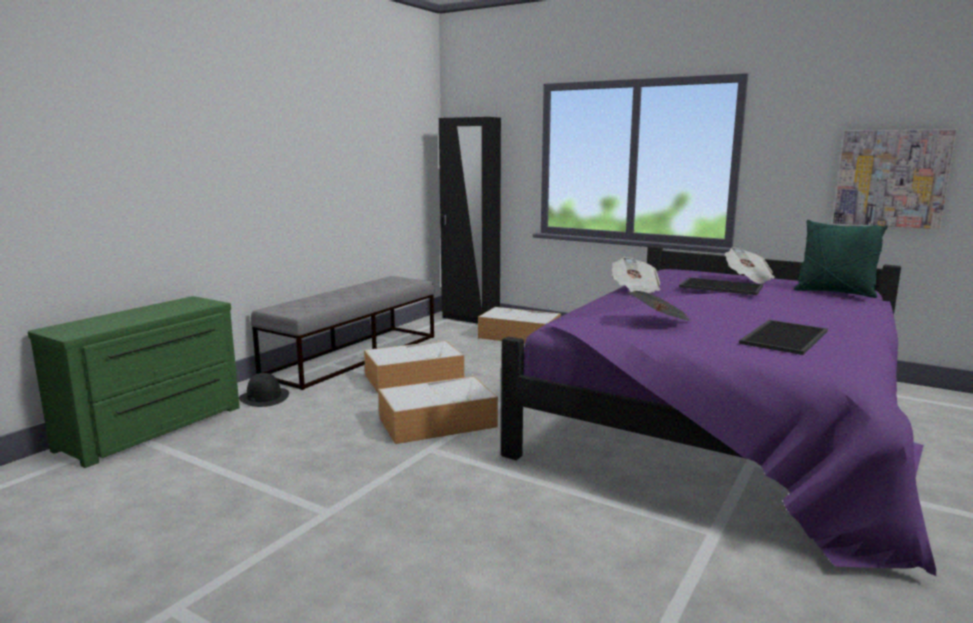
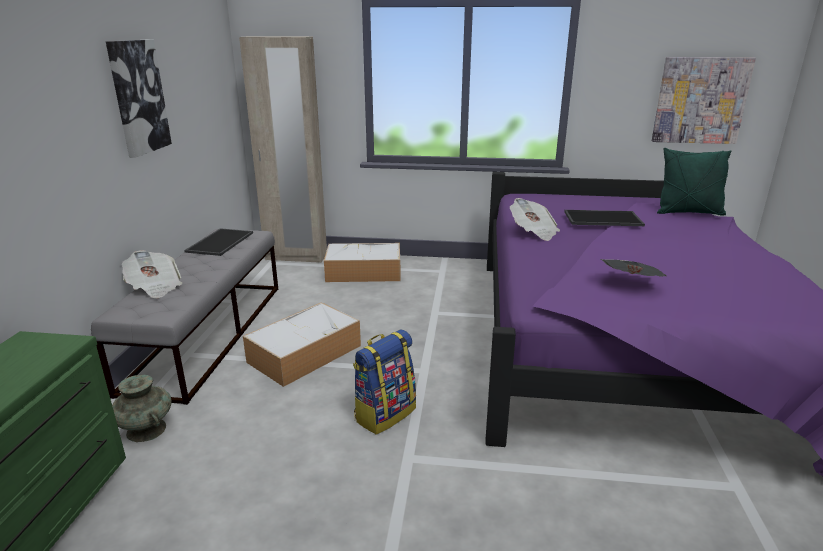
camera: 25 degrees left, 10 degrees up
(264, 397) = (146, 430): black hat -> turquoise vase
(330, 155) = (138, 97): none -> picture
(439, 422) = (384, 413): storage box -> backpack
(470, 319) = (296, 257): black wardrobe -> beige wardrobe
(748, 278) = (606, 203): newspaper -> newspaper (155, 287)
(783, 337) = (745, 285): tray -> tray (219, 242)

